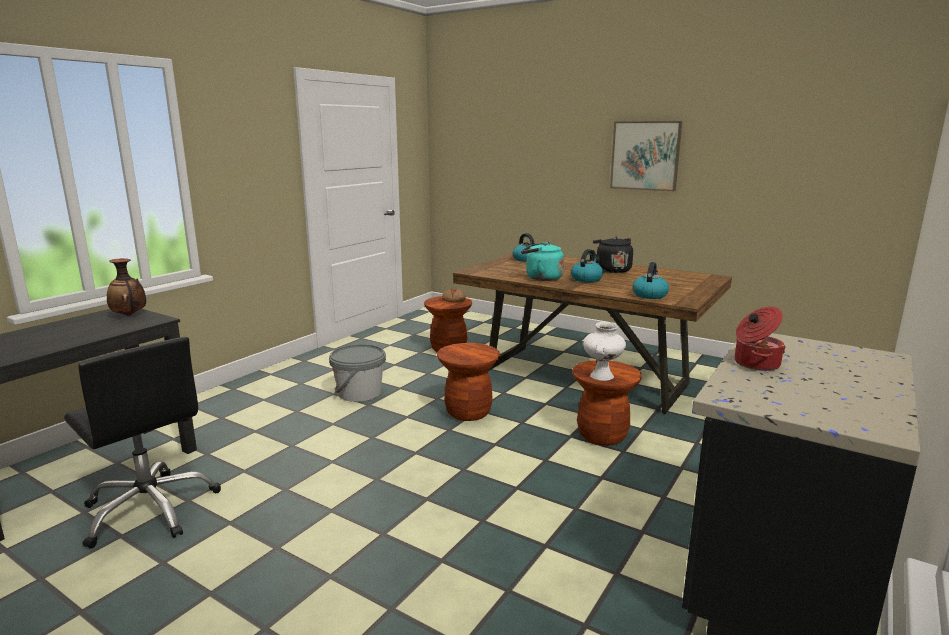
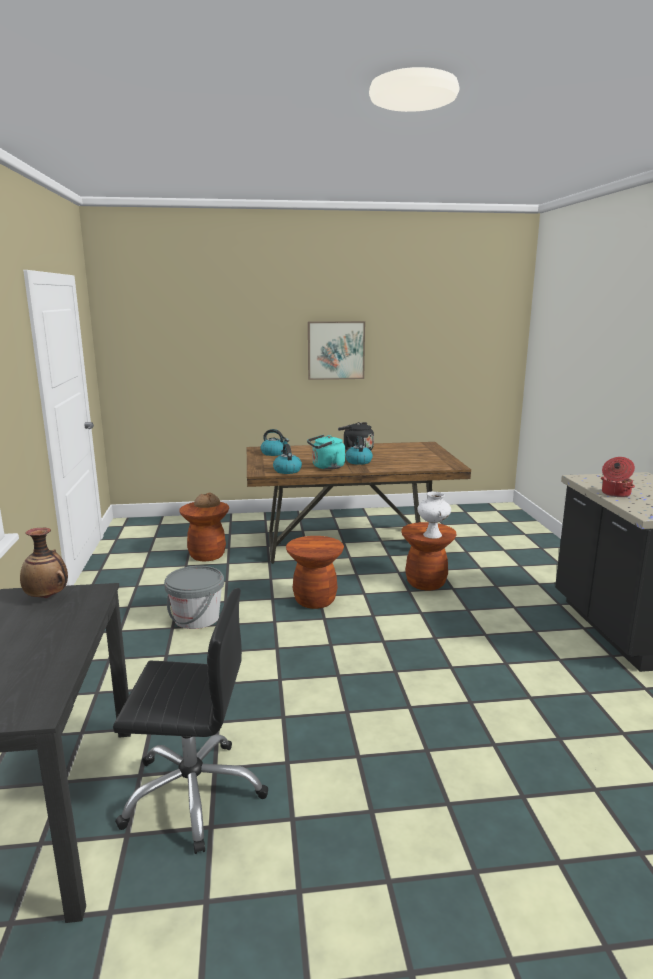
camera: 40 degrees left, 0 degrees up
(649, 295) = (424, 465): kettle -> kettle (287, 470)

